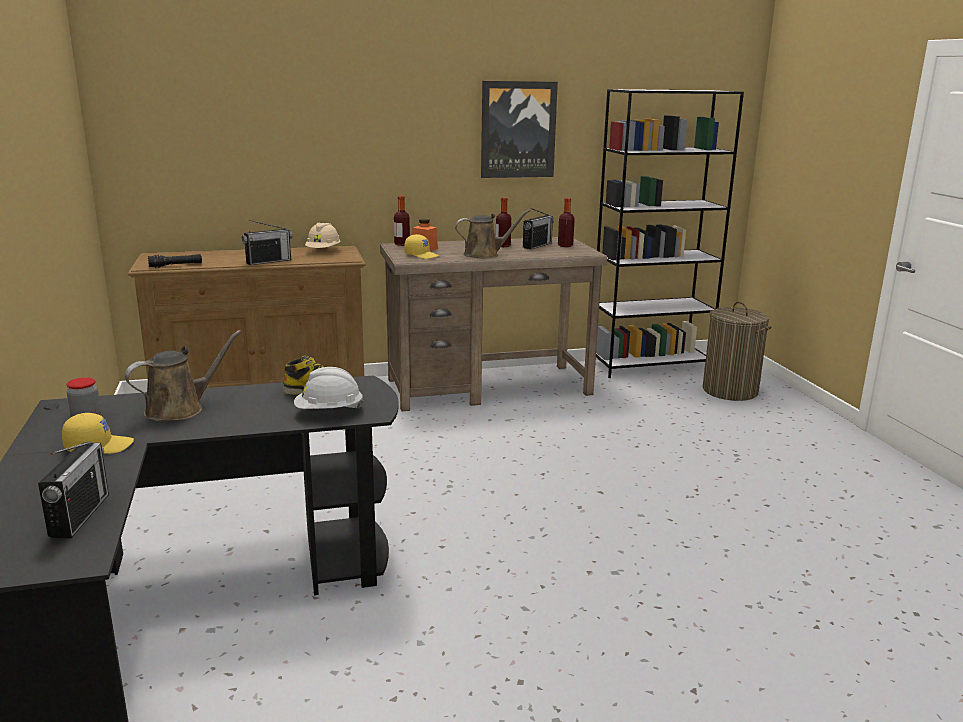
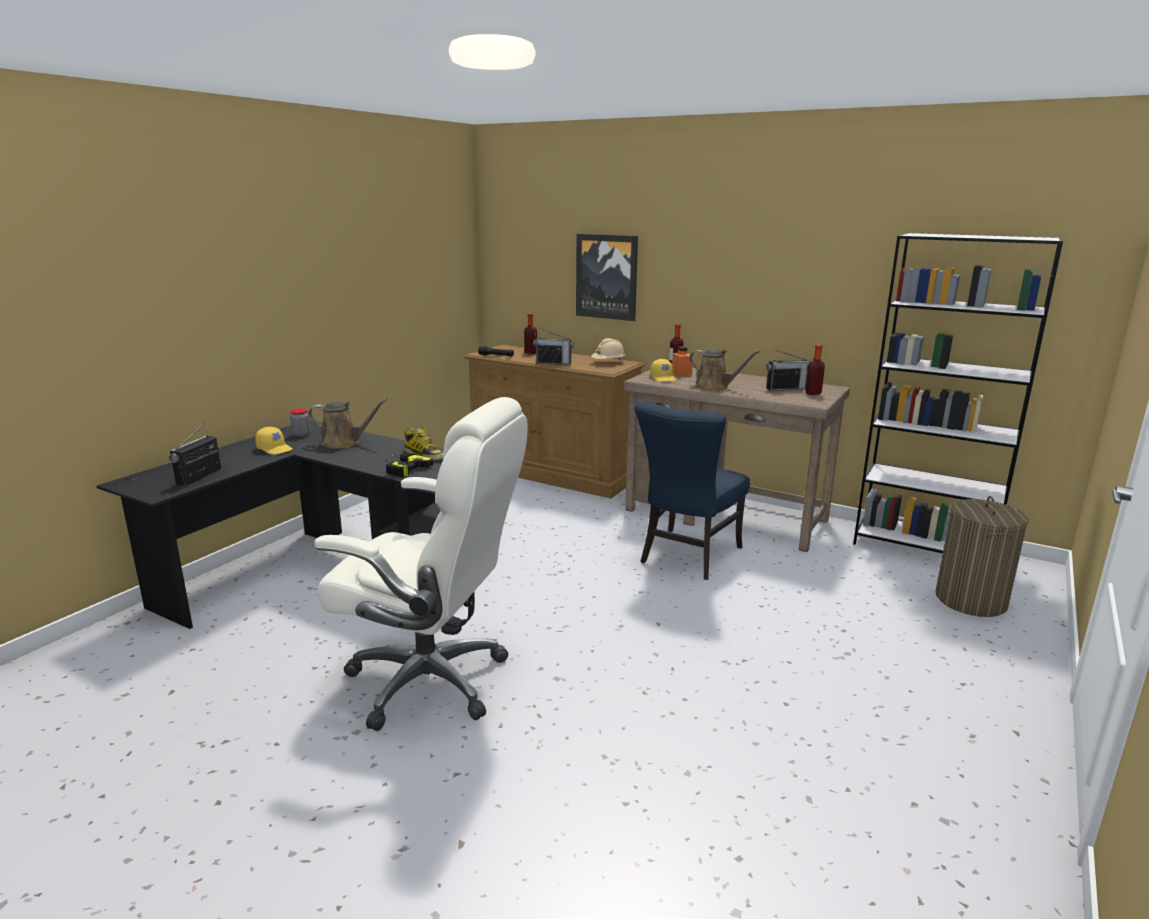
camera: 45 degrees right, 0 degrees up
(80, 515) = (199, 476): radio -> radio turned 150 degrees clockwise
(328, 412) = (399, 467): white hard hat -> power drill
(503, 246) = (754, 383): bottle -> bottle (530, 353)
(518, 130) = (801, 271): picture -> picture (606, 277)
(522, 431) = (687, 556): none -> blue chair
(530, 637) = (431, 682): none -> white office chair

